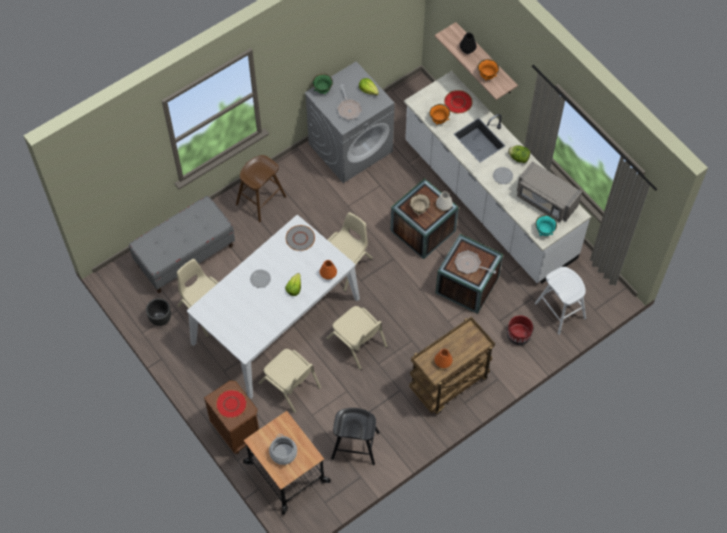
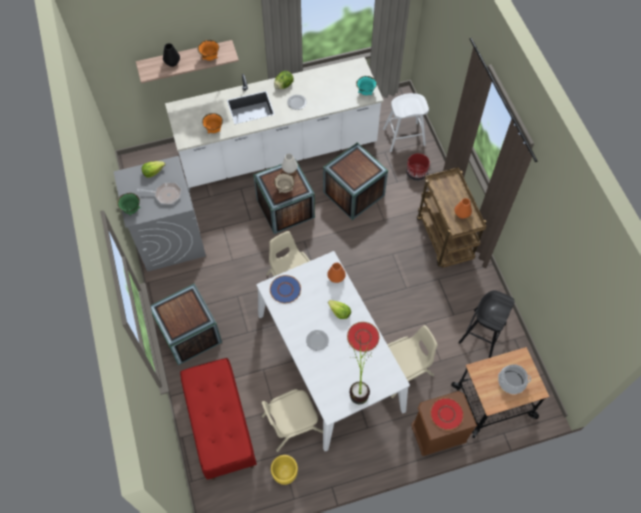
camera: 70 degrees left, 0 degrees up
(160, 319) = (285, 474): black planter -> yellow planter
(185, 255) = (220, 426): grey bench -> red bench
(232, 323) = (359, 383): none -> potted plant
(261, 200) = (190, 334): brown stool -> crate
(300, 238) = (285, 289): grey plate -> blue plate
(357, 342) = (378, 298): beige chair -> none
(458, 102) = (202, 109): red plate -> red plate (363, 337)
(470, 264) = (358, 169): frying pan -> none
(545, 201) = (336, 81): grey microwave -> none

